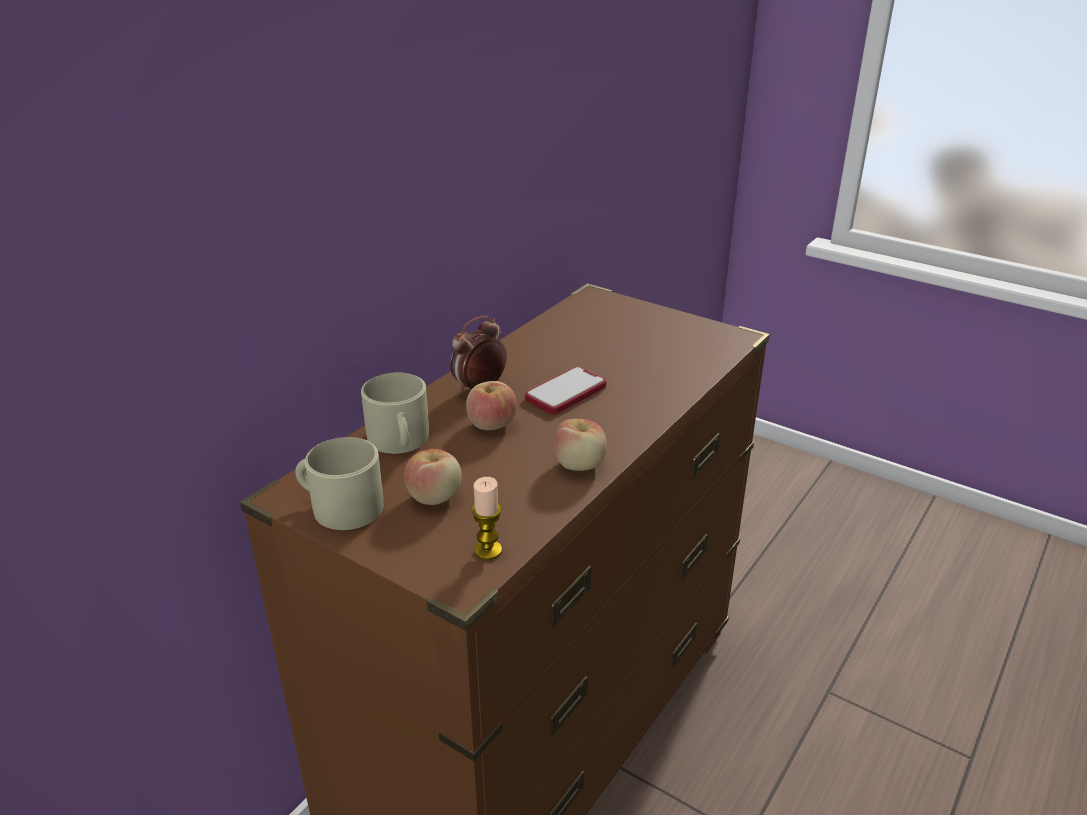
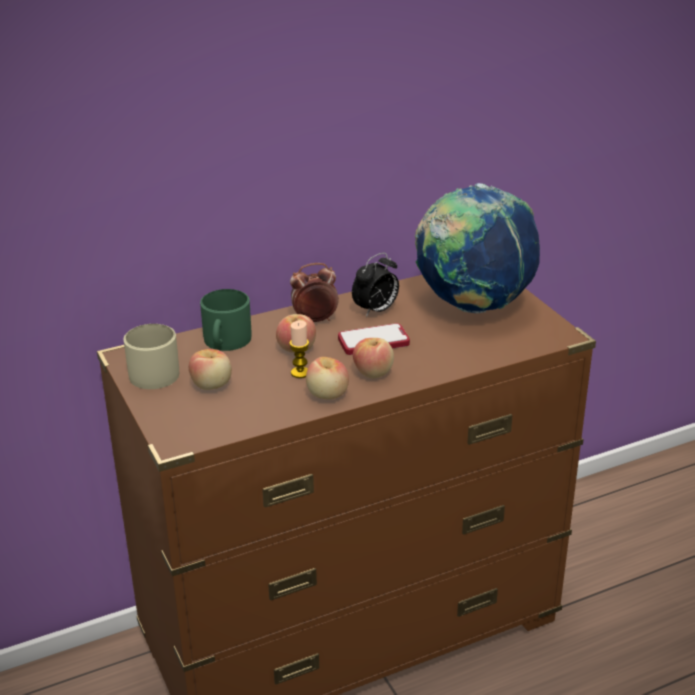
camera: 30 degrees right, 0 degrees up
(399, 440) = (225, 341): beige mug -> green mug
(488, 550) = (211, 429): candle -> candle (300, 373)
(534, 361) = (376, 311): none -> alarm clock
(601, 426) = (373, 373): none -> apple
(625, 331) = (473, 306): none -> globe

